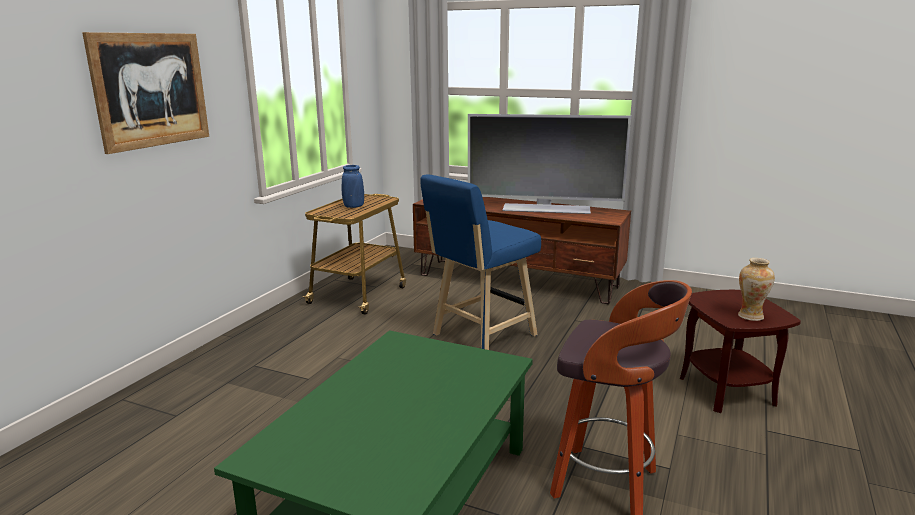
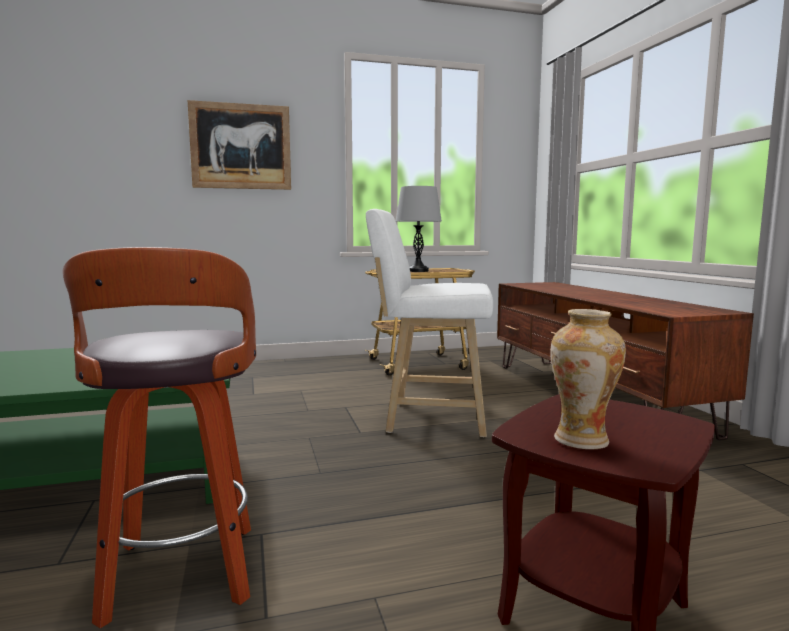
camera: 50 degrees right, 10 degrees down
(353, 206) = (418, 271): blue vase -> grey table lamp
(480, 337) = (430, 418): blue stool -> white stool
(546, 208) = (624, 298): television -> none

